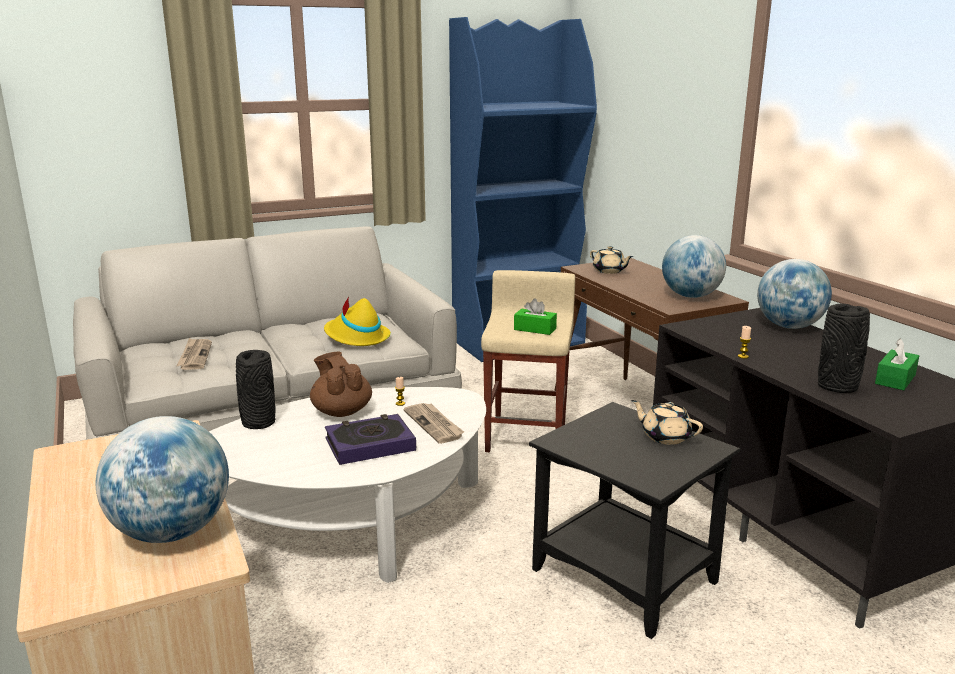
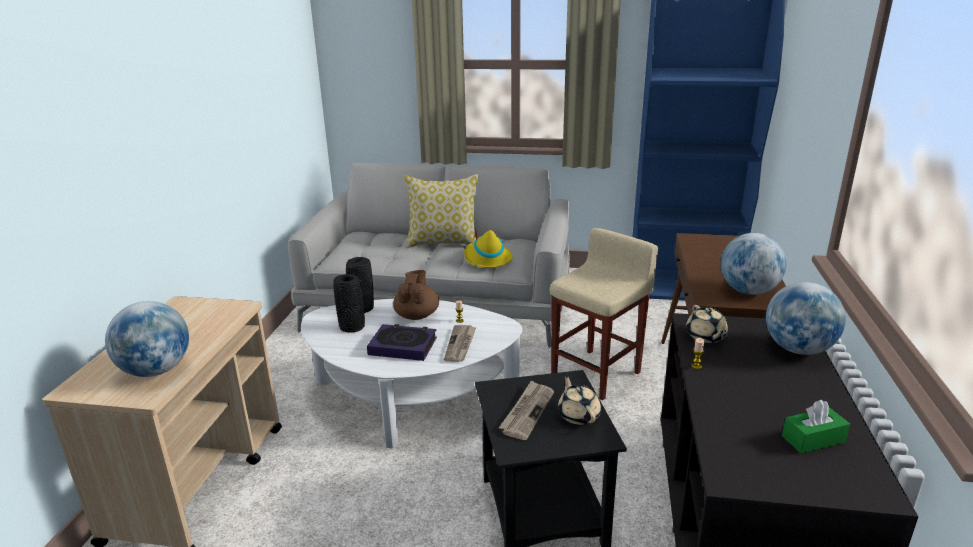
camera: 35 degrees right, 5 degrees up
(195, 356) = (375, 248): newspaper -> newspaper (527, 411)
(276, 334) = (443, 243): none -> pillow
(535, 329) = (598, 287): green tissue box -> none
(609, 271) = (713, 247): beige teapot -> beige teapot (705, 337)
(838, 387) = (736, 426): black vase -> black vase (353, 327)

